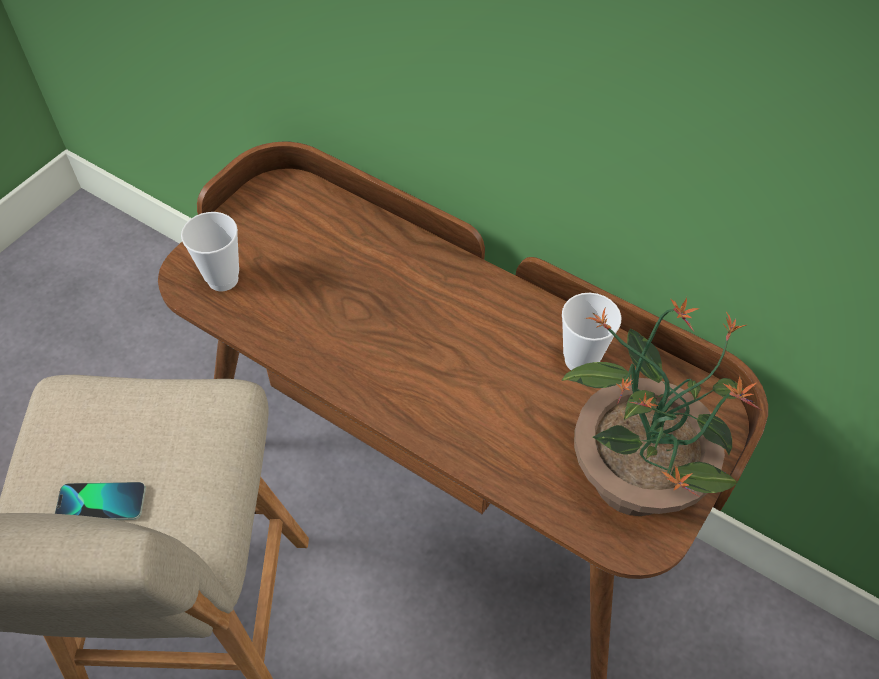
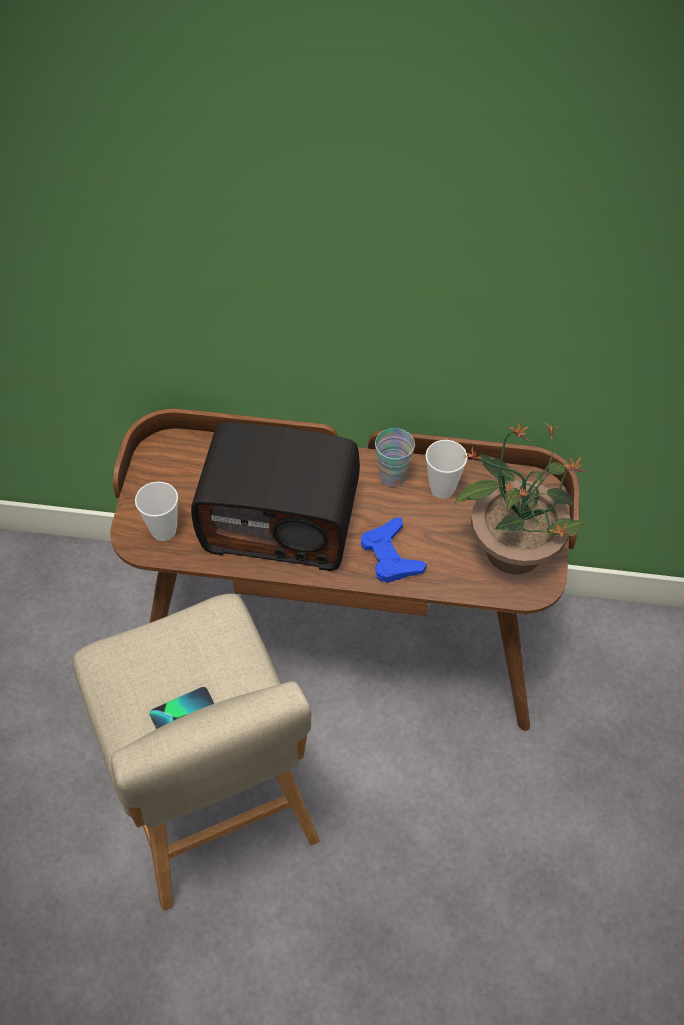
camera: 25 degrees left, 0 degrees up
(362, 320) = (282, 520): none -> radio
(467, 417) = (390, 555): none -> blue game controller
(526, 321) = (392, 477): none -> cup

